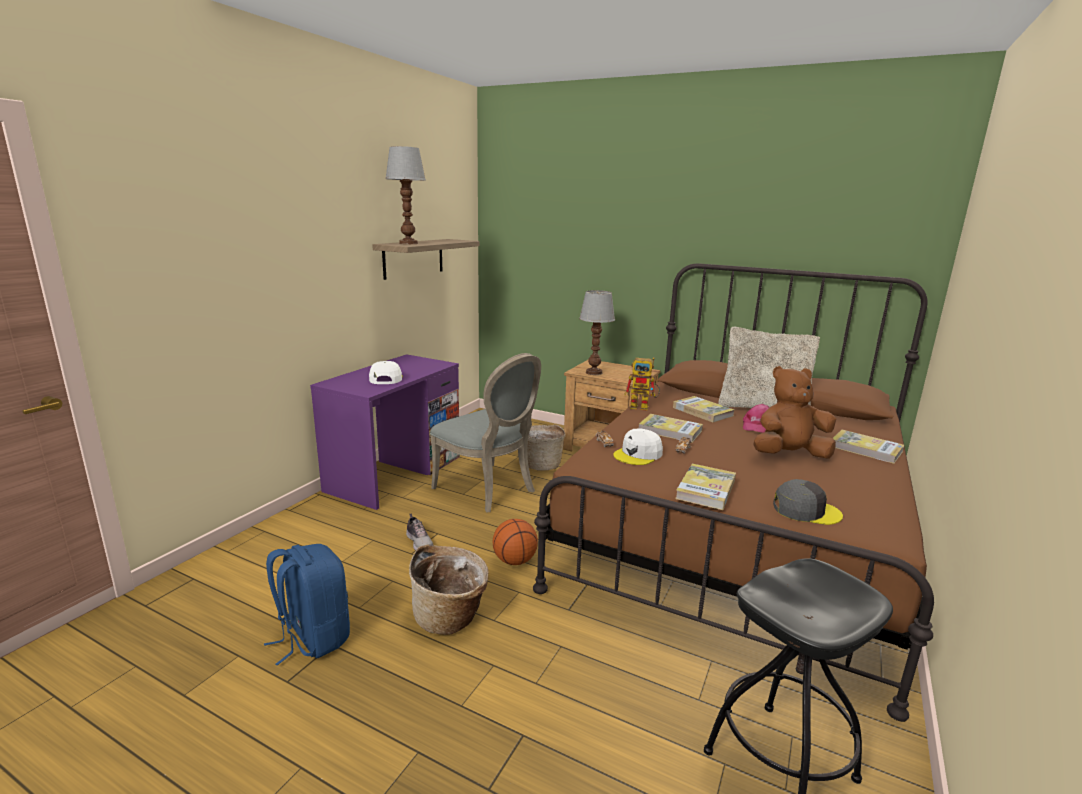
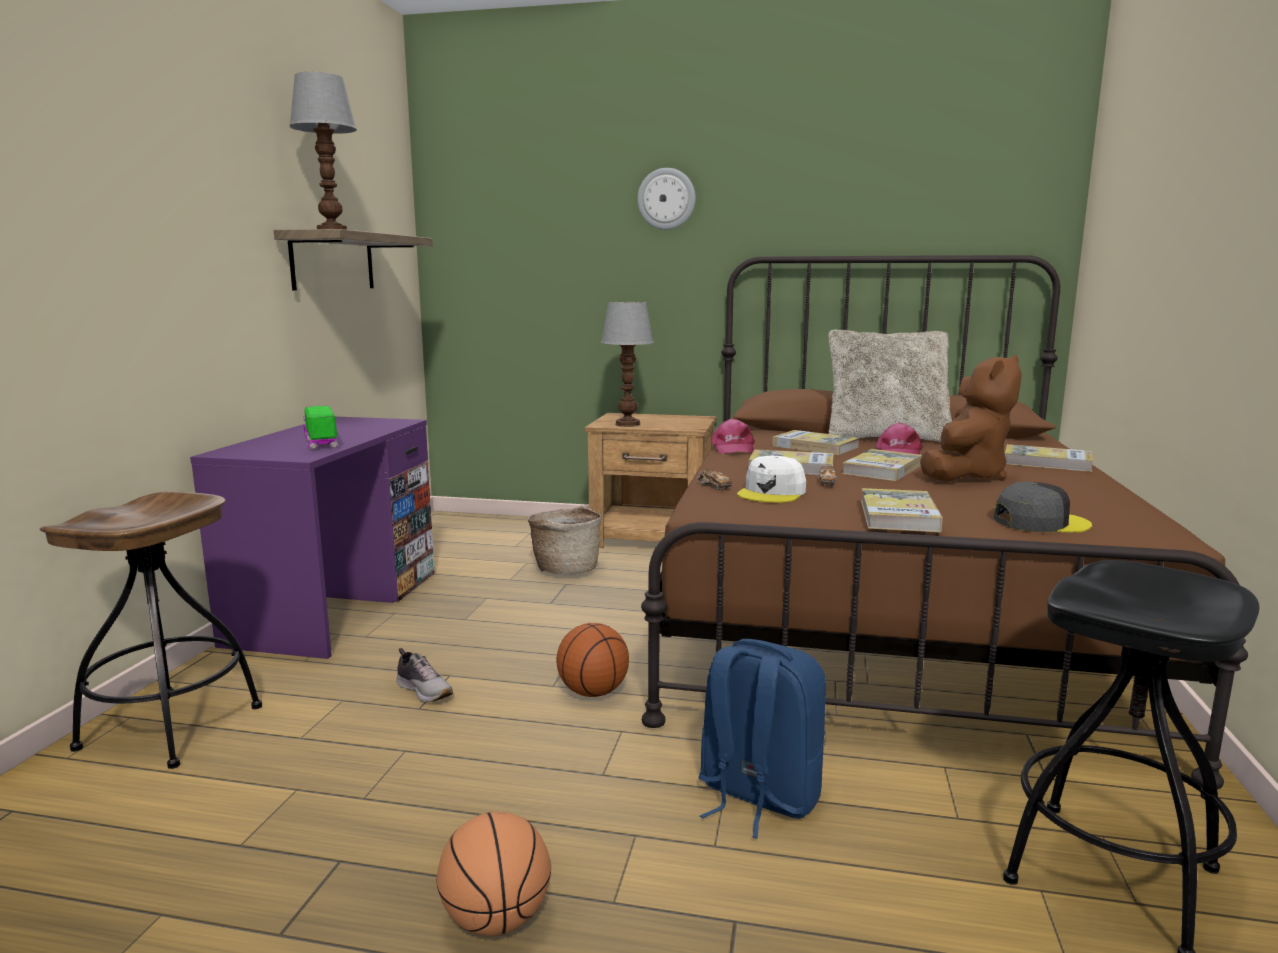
camera: 15 degrees left, 5 degrees down
(281, 541) = (170, 727): none -> brown stool
(313, 637) = (298, 857): blue backpack -> blue backpack (757, 796)
(386, 378) = (320, 441): white cap -> toy truck
(395, 700) = (496, 919): none -> basketball
(450, 617) = (530, 783): basket -> none
(489, 489) = (503, 608): grey chair -> none
(637, 218) = (666, 199): none -> wall clock
(643, 407) = (732, 448): toy robot -> pink cap
(733, 441) = (882, 469): none -> book
(789, 455) = (964, 475): brown plush toy -> brown plush toy turned 150 degrees clockwise

